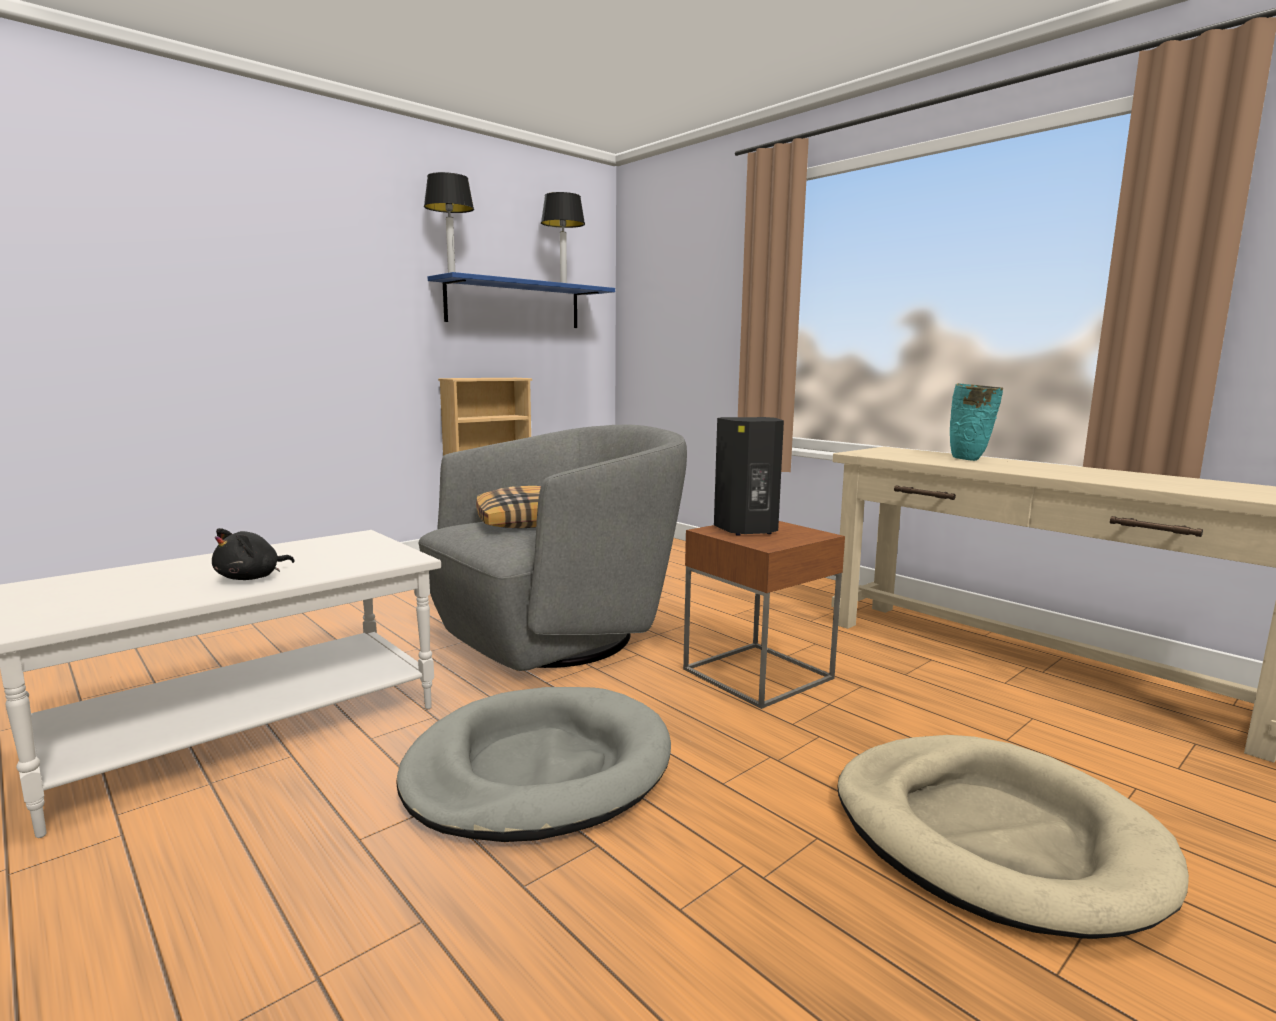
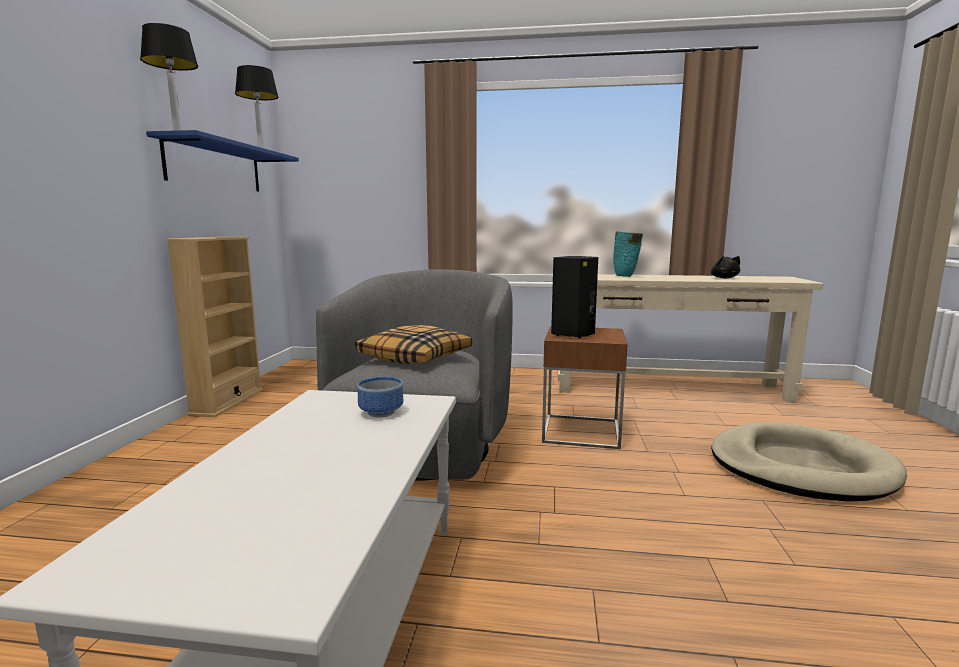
camera: 40 degrees left, 0 degrees up
(252, 578) = (359, 454): black plush toy -> black plush toy (724, 278)
(352, 557) = (382, 413): none -> bowl
(538, 770) = (596, 535): grey dog bed -> none

